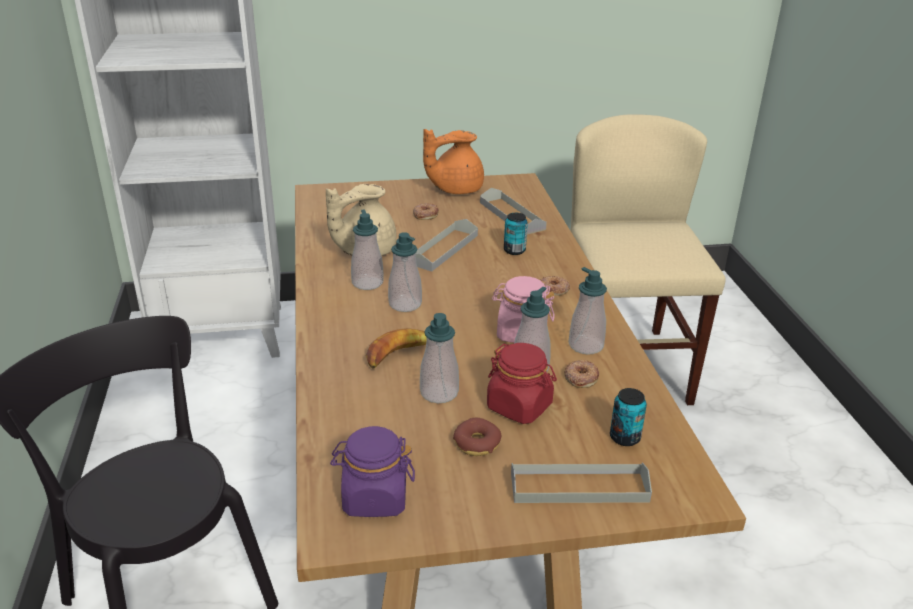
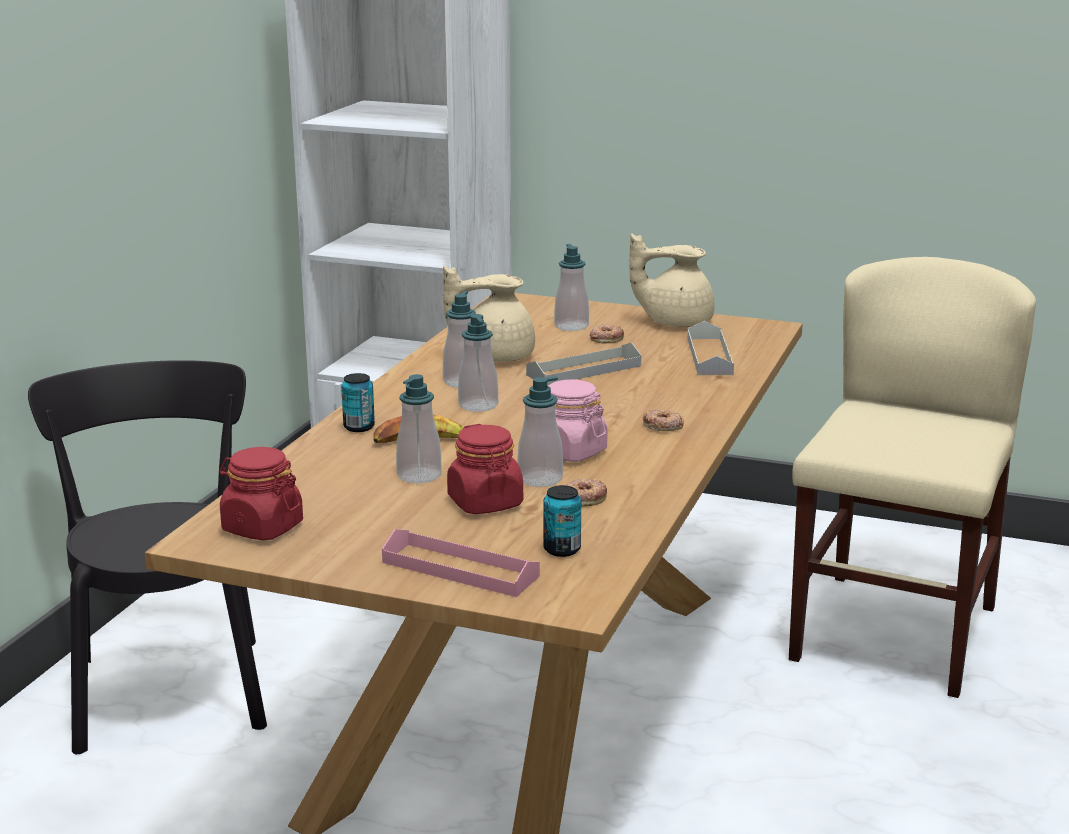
camera: 30 degrees right, 10 degrees down
(374, 498) = (262, 528): purple jar -> red jar
(454, 189) = (674, 321): orange teapot -> beige teapot
(477, 443) = (405, 517): donut -> none
(514, 250) = (666, 386): can -> can (359, 427)
(579, 487) = (460, 569): grey tray -> pink tray
(586, 345) = (628, 476): soap dispenser -> soap dispenser (571, 326)

